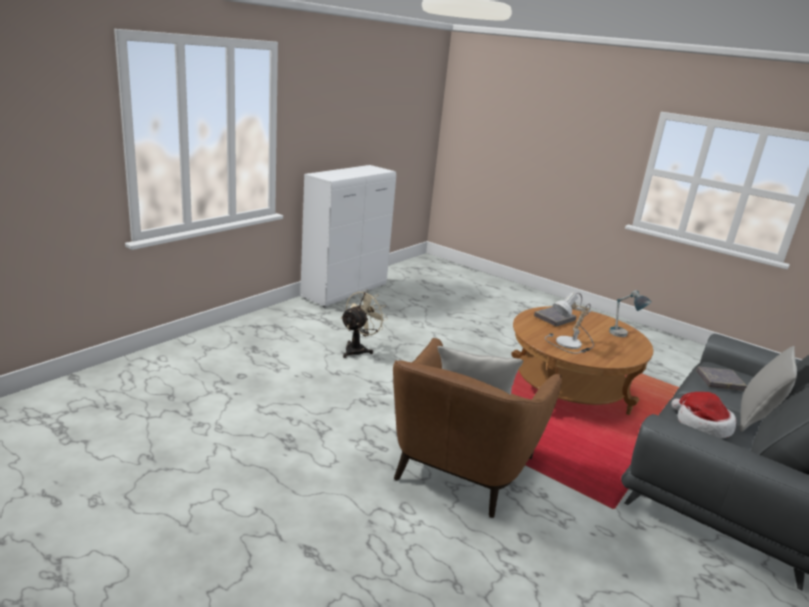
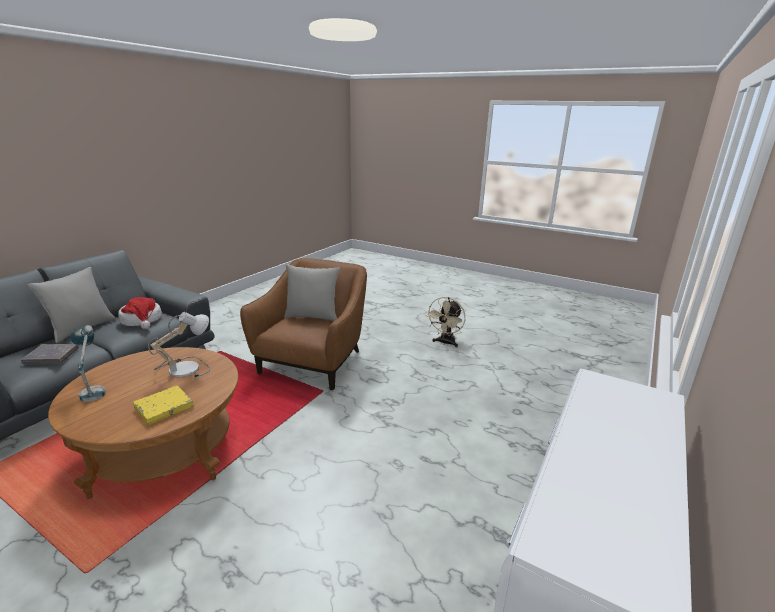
camera: 175 degrees right, 0 degrees up
(358, 349) = (425, 475): beige fan -> beige fan (445, 343)
(554, 319) = (164, 407): grey book -> yellow book

